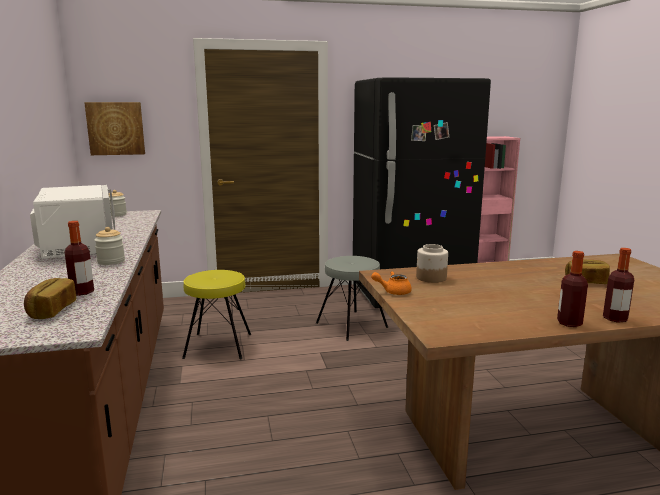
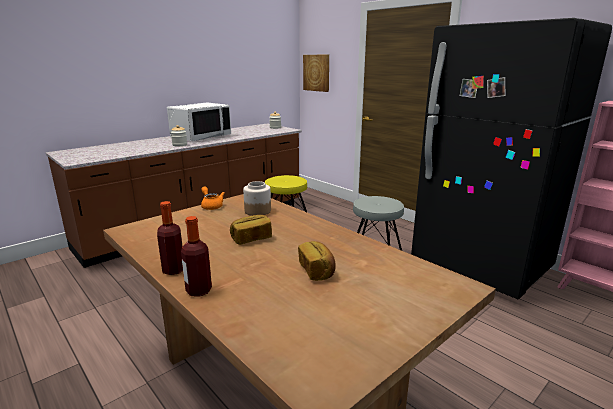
camera: 60 degrees right, 5 degrees up
(51, 311) = (99, 154): bread -> bread (251, 238)
(82, 292) = (126, 151): bottle -> none

